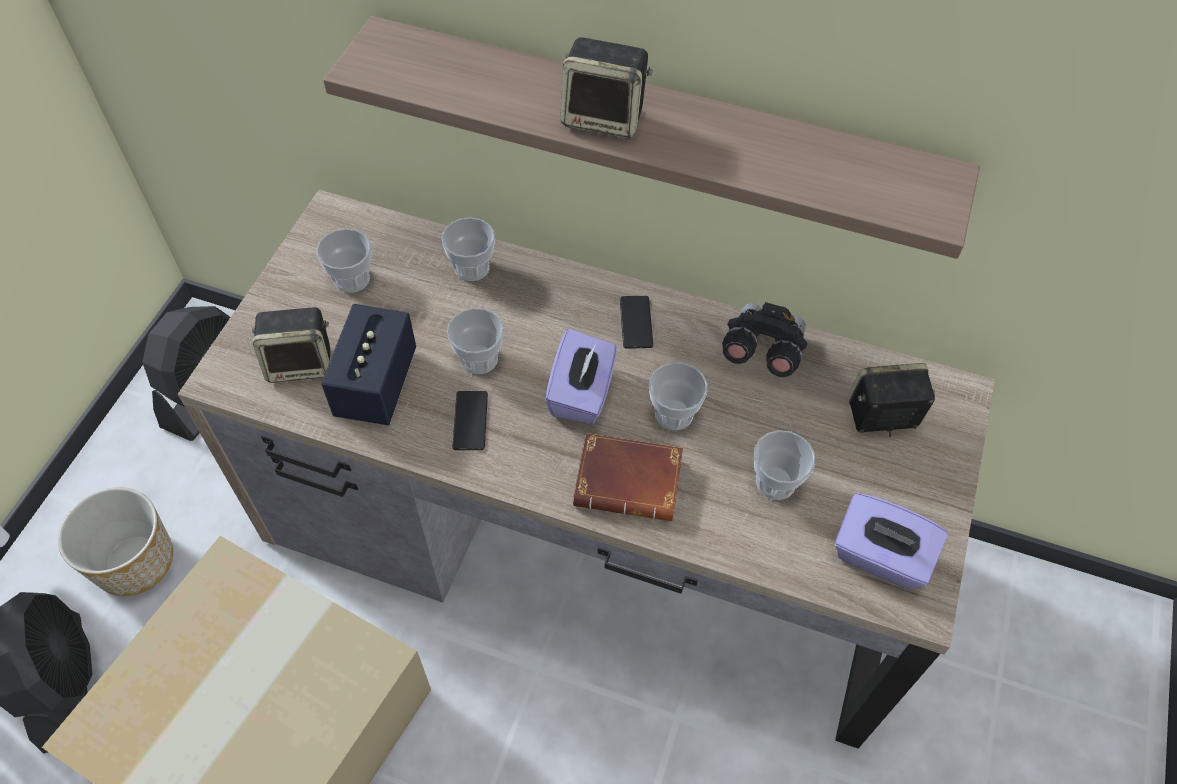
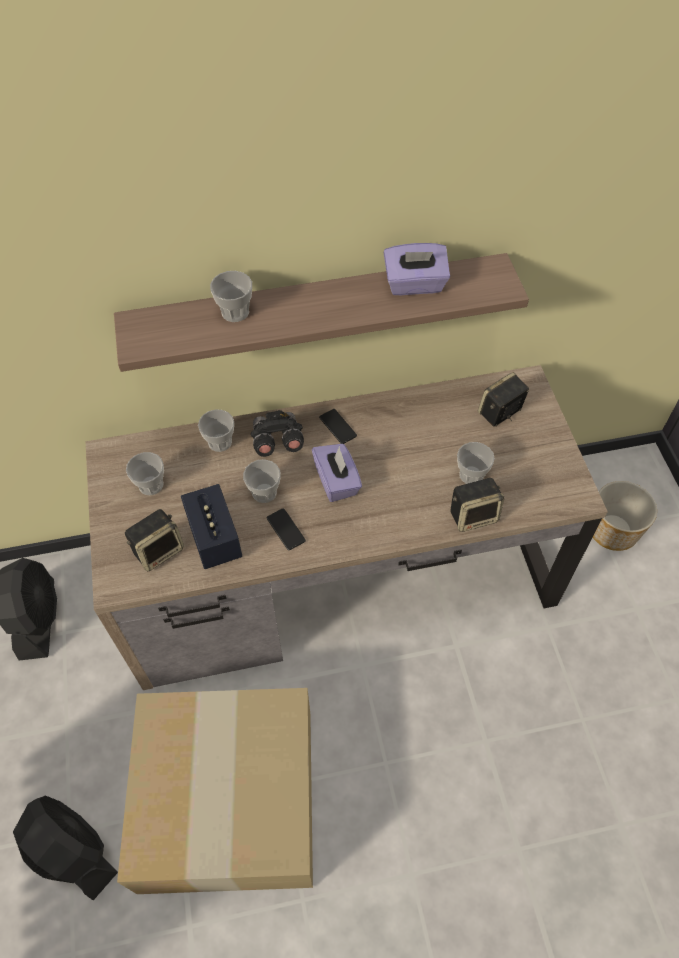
camera: 30 degrees left, 0 degrees up
(136, 562) = (66, 752): planter -> planter (613, 530)
(605, 118) = (301, 313): speaker -> speaker (474, 515)
(631, 480) = (397, 514): brown book -> none
(674, 414) = (394, 466): cup -> cup (235, 312)
(761, 351) = (416, 409): black binoculars -> black binoculars (277, 442)
(879, 557) = (547, 485): purple tissue box -> purple tissue box (415, 285)

